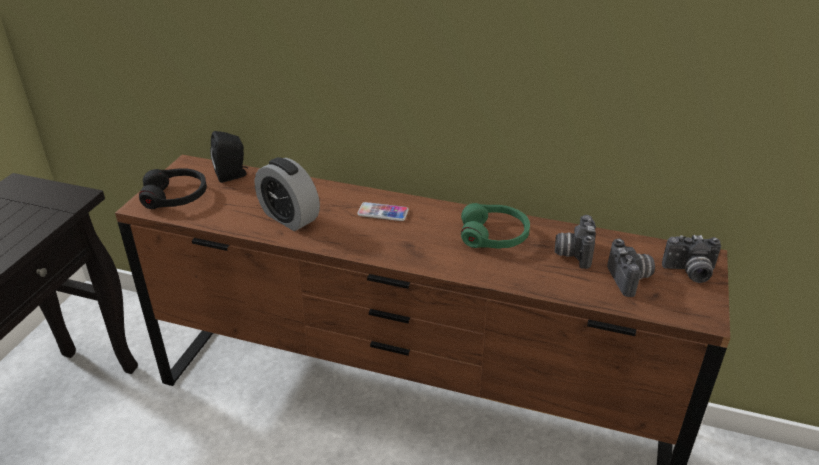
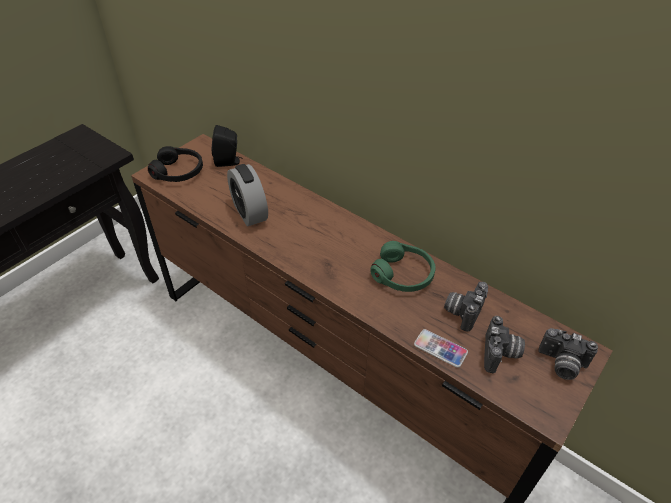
camera: 20 degrees right, 10 degrees up
(383, 212) = (324, 226): phone -> phone (440, 348)

